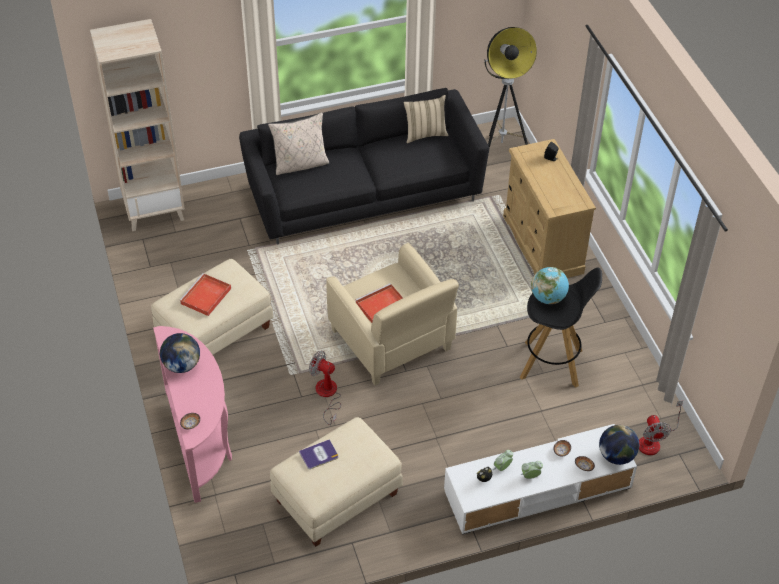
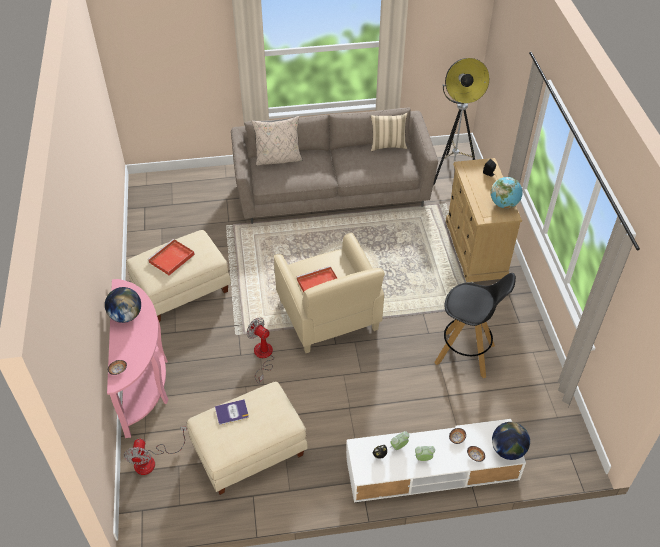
camera: 10 degrees right, 0 degrees up
(154, 210) = (160, 185): beige bookcase -> none
(364, 194) = (332, 191): black sofa -> beige sofa
(548, 298) = (465, 295): globe -> globe (504, 204)
(654, 440) = (547, 437): fan -> fan (152, 460)

